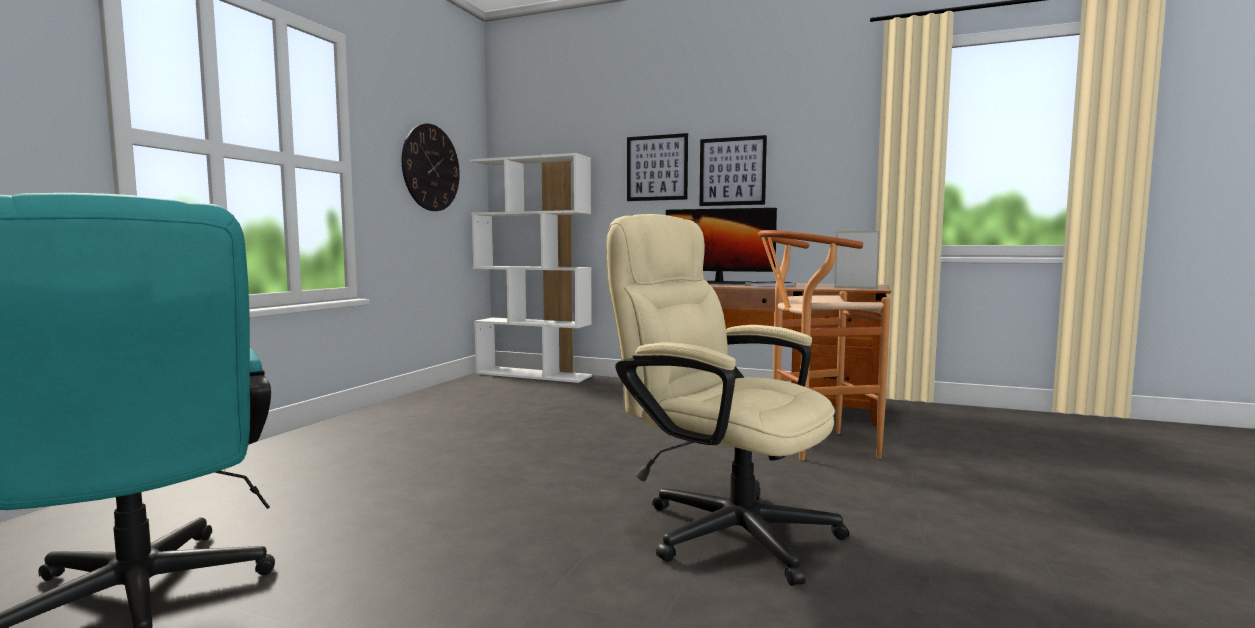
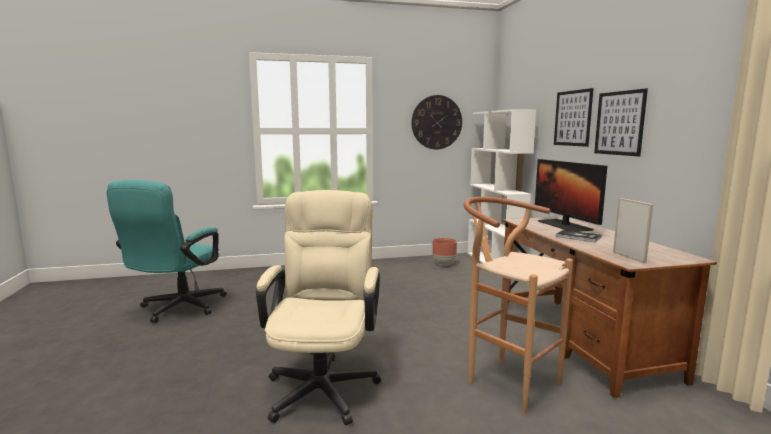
camera: 55 degrees right, 5 degrees up
(481, 389) = (444, 264): none -> brown planter

